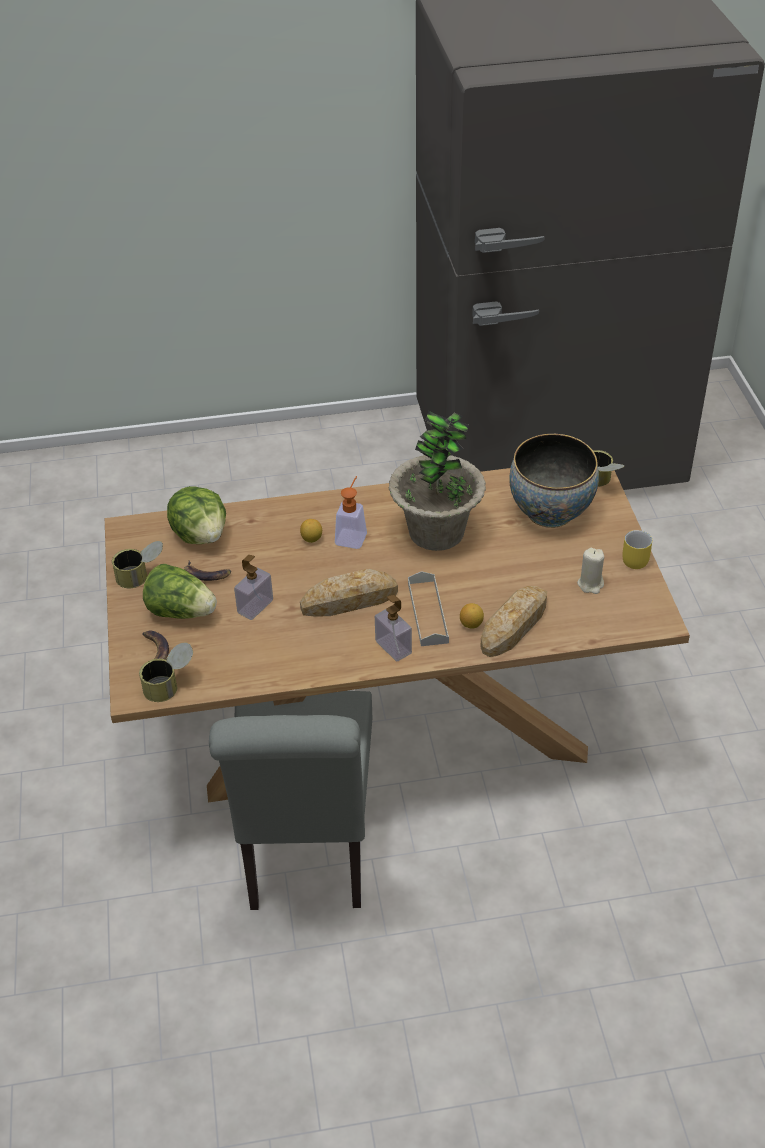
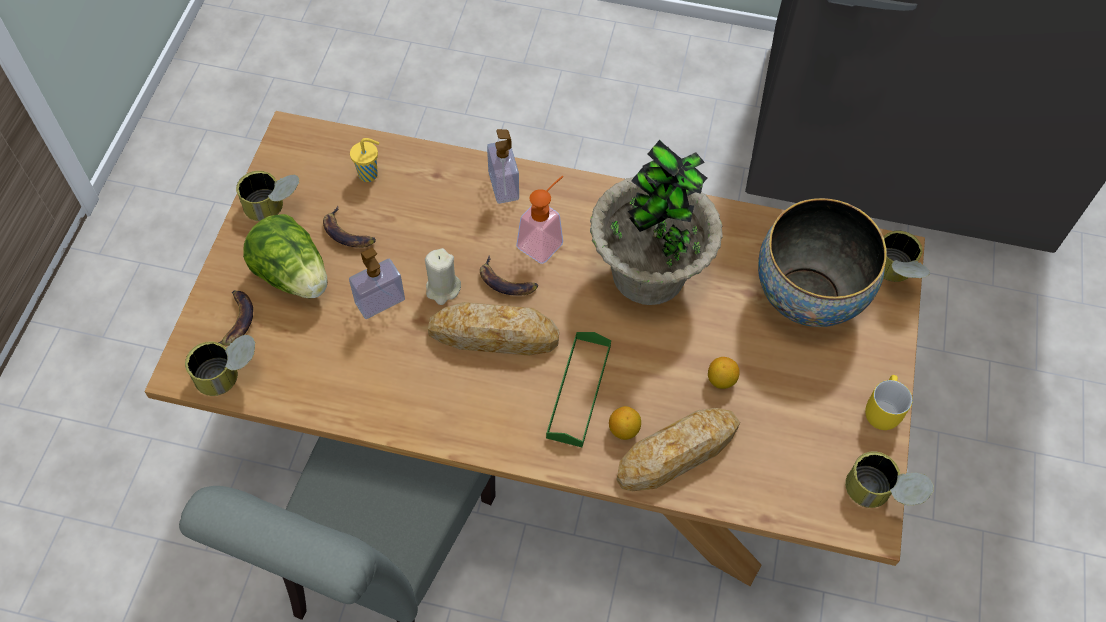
camera: 20 degrees right, 15 degrees up
(201, 535) = (369, 174): lettuce -> yellow cup
(311, 539) = (493, 228): lemon -> lemon (721, 380)
(340, 567) = (506, 281): none -> banana
(393, 647) = (512, 426): soap dispenser -> soap dispenser (503, 186)
(427, 612) = (579, 391): grey tray -> green tray
(590, 584) = (805, 429): beige candle -> beige candle (442, 289)
(658, 604) = (880, 494): none -> can

